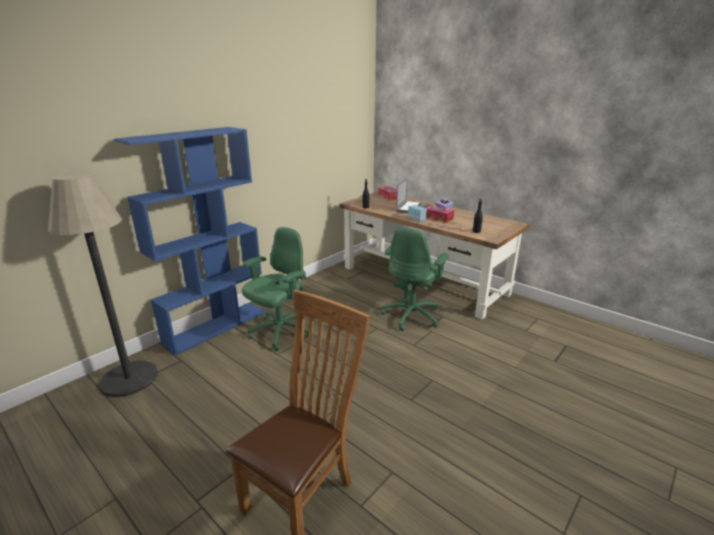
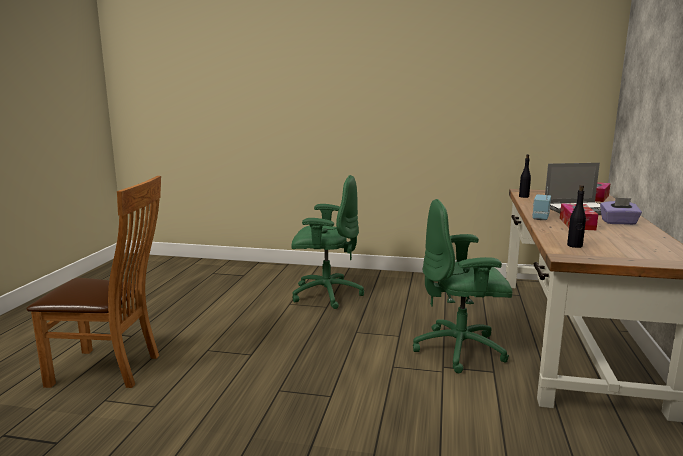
camera: 60 degrees right, 10 degrees down
(129, 378) = (207, 269): floor lamp -> none
(216, 326) = (303, 270): blue bookcase -> none

